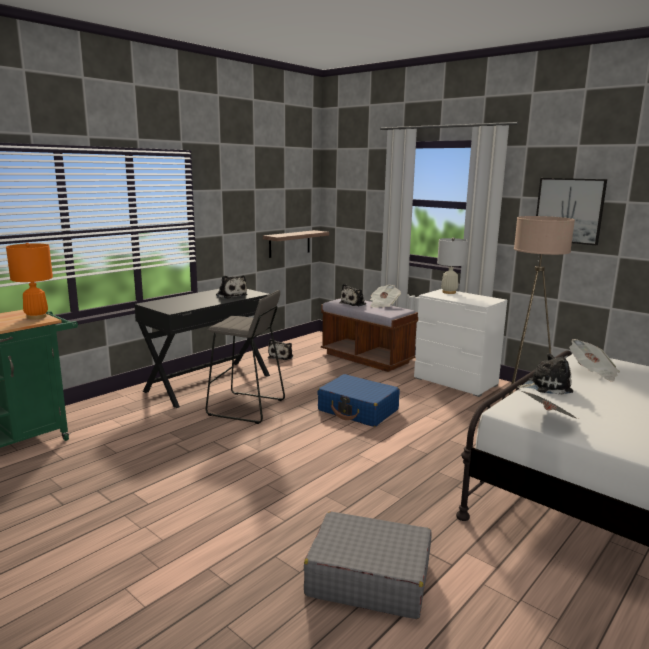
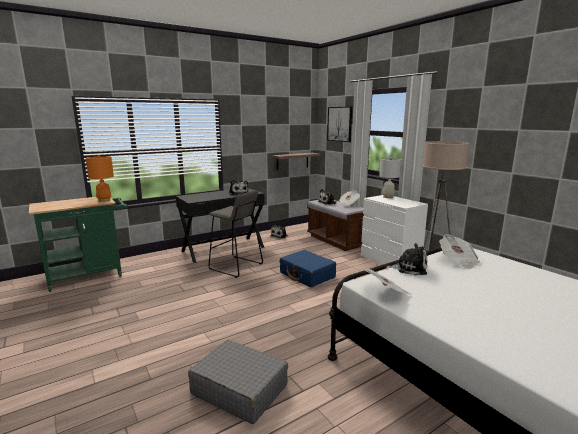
camera: 15 degrees right, 0 degrees up
(569, 210) = (475, 137): picture -> picture (340, 124)

